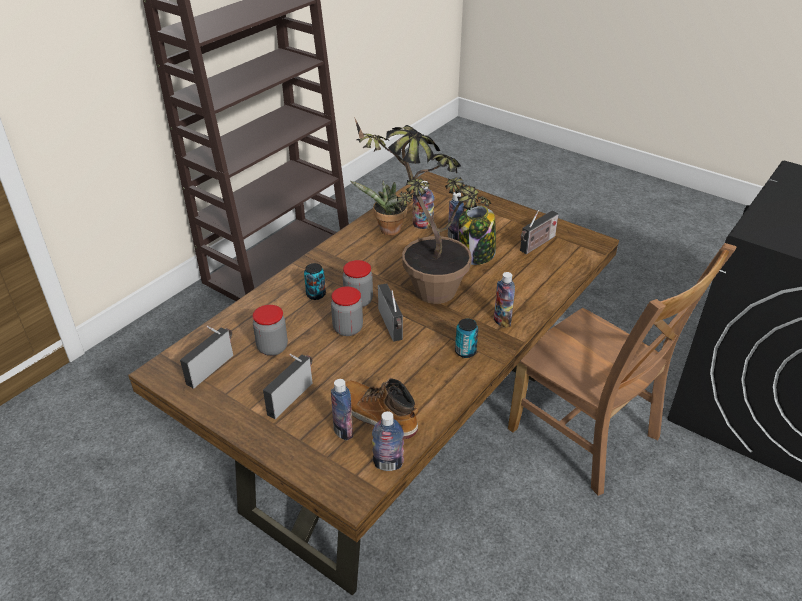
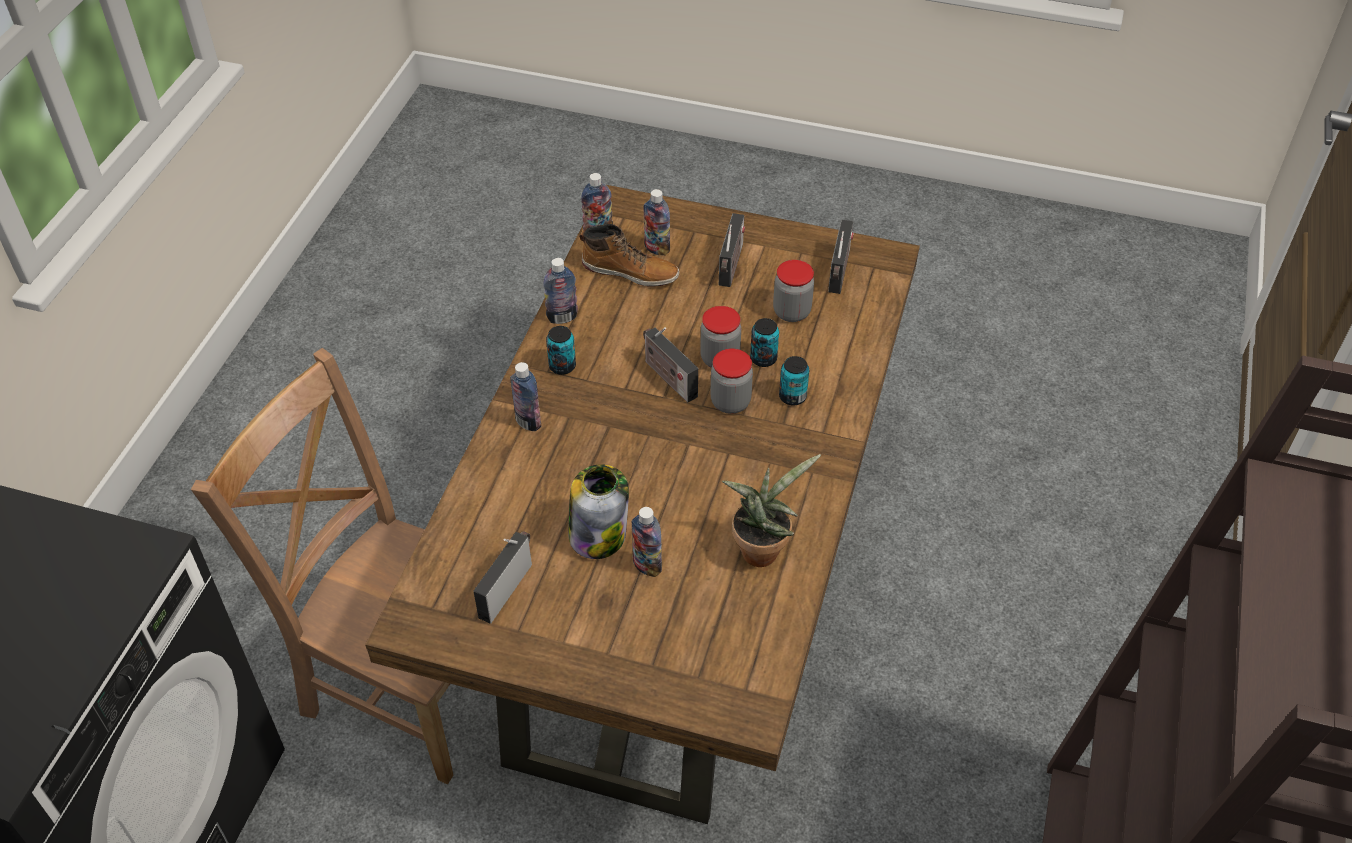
camera: 160 degrees right, 10 degrees up
(317, 321) = (763, 358): none -> can
(422, 225) = (711, 579): bottle -> bottle (562, 317)
(422, 286) = (657, 450): potted plant -> none

